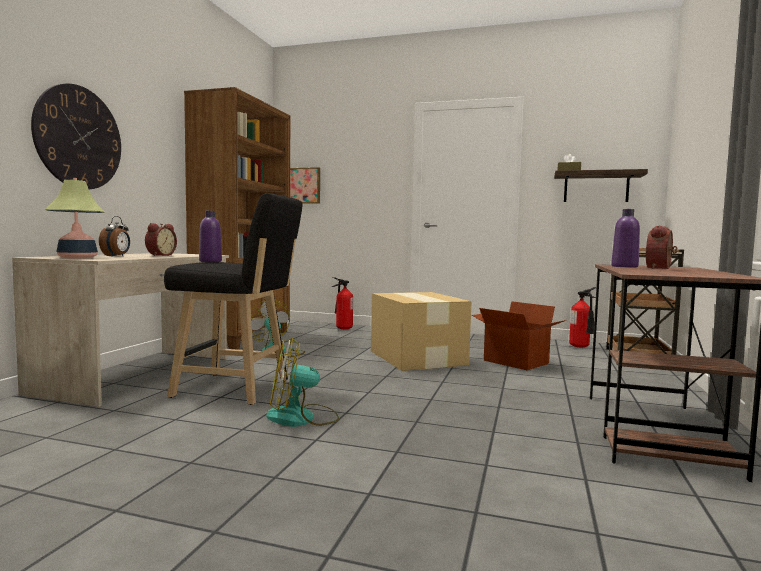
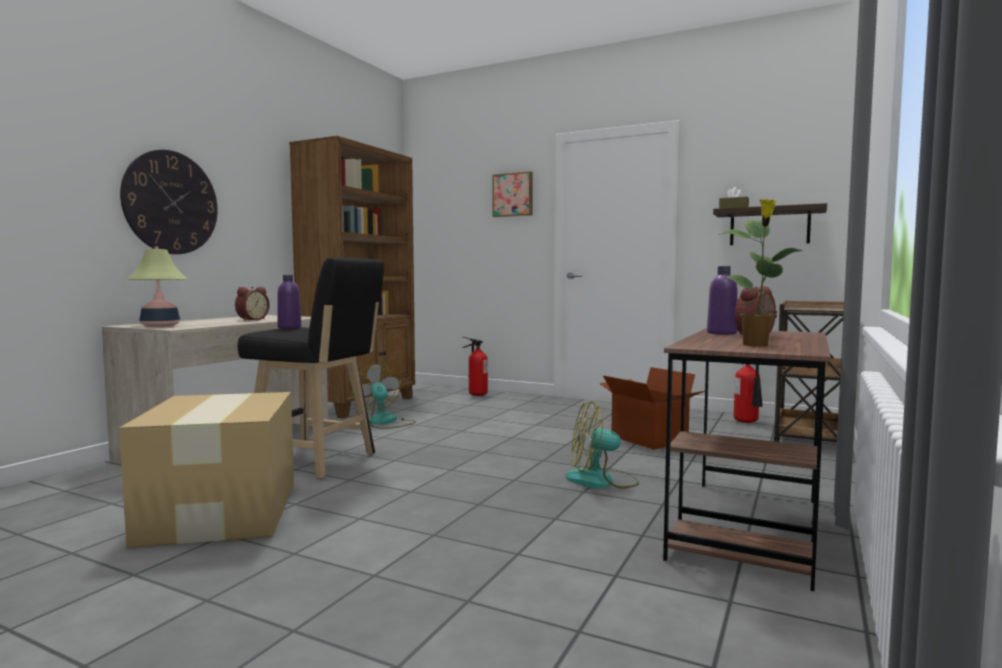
camera: 10 degrees right, 0 degrees up
(116, 256) = (203, 322): alarm clock -> none
(302, 418) = (361, 495): fan -> fan (601, 481)
(304, 185) = (437, 233): picture -> picture (513, 195)
(417, 357) = (536, 431): cardboard box -> cardboard box (223, 511)
(688, 273) = (756, 345): none -> potted plant

